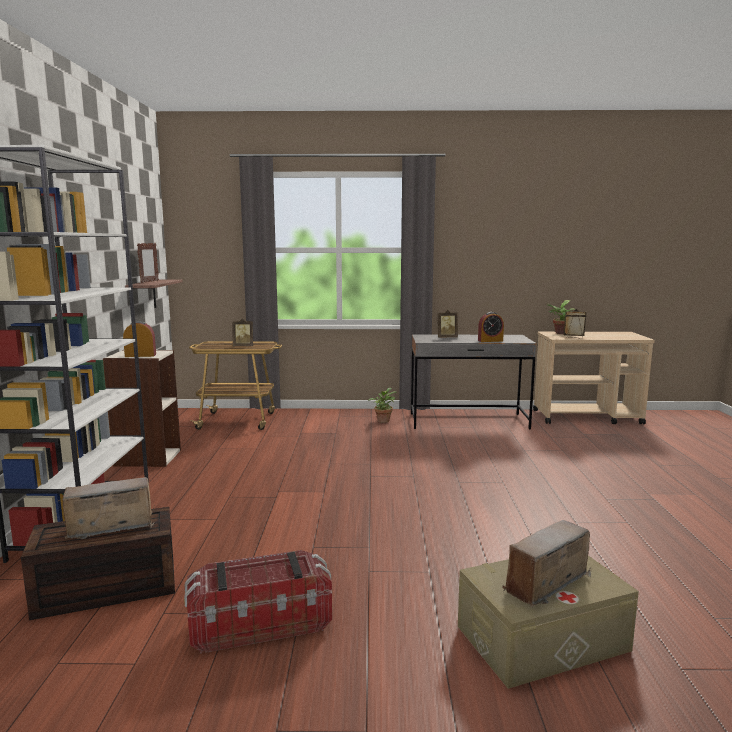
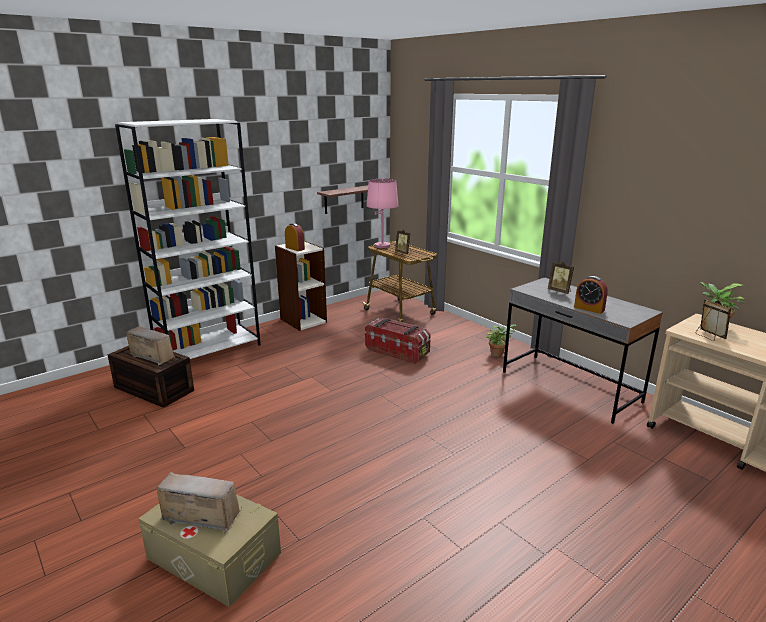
camera: 50 degrees right, 10 degrees up
(149, 282) = (346, 189): picture frame -> none
(205, 346) = (382, 246): none -> pink table lamp
(260, 623) = (154, 445): storage box -> storage box (397, 352)

